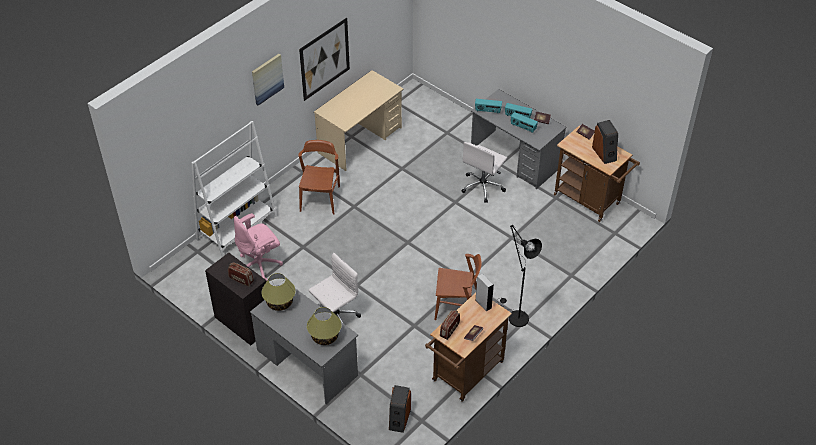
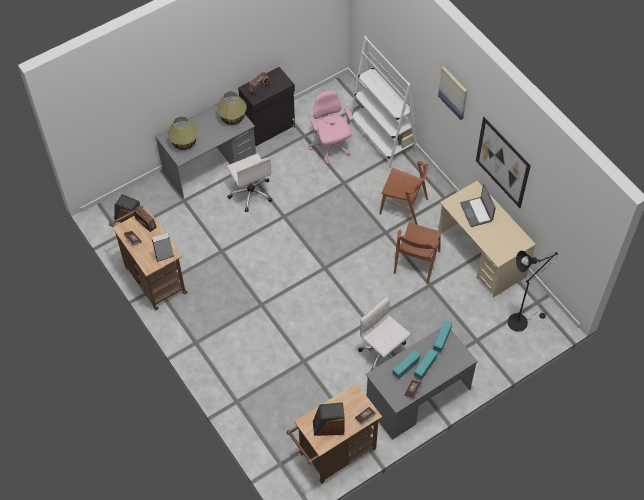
camera: 105 degrees right, 10 degrees up
(349, 107) = (477, 212): none -> laptop
(457, 307) = (231, 290): brown chair -> brown chair (416, 262)
(515, 316) = (203, 336): black floor lamp -> black floor lamp (521, 320)

